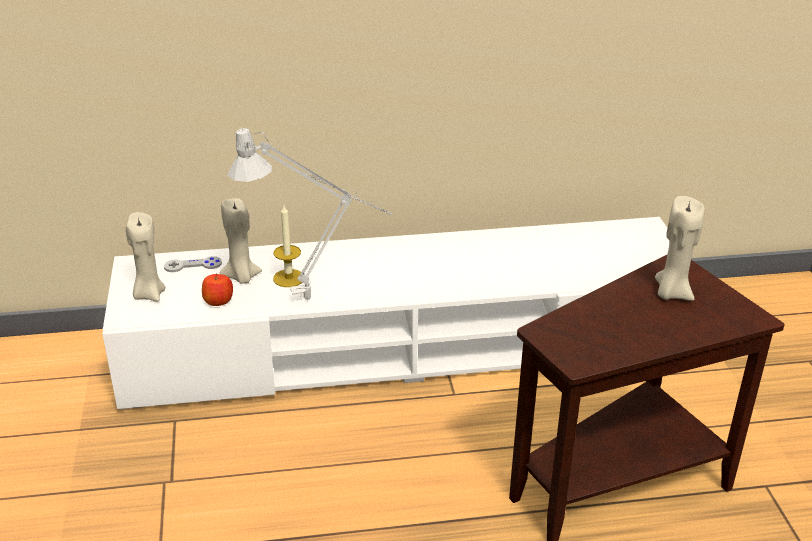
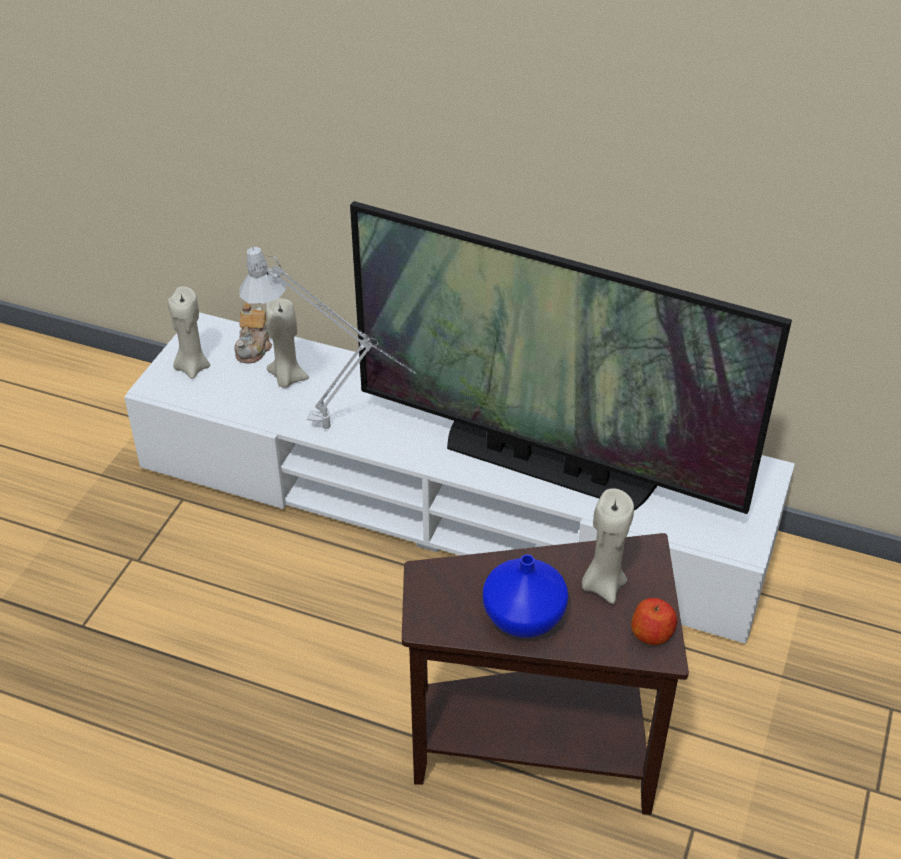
camera: 30 degrees right, 10 degrees up
(193, 265) = (254, 348): grey game controller -> teapot
(218, 301) = (246, 398): apple -> apple (652, 633)
(289, 278) = (329, 396): candle -> none
(499, 269) = (547, 464): none -> television
(643, 331) = (525, 617): none -> blue vase

